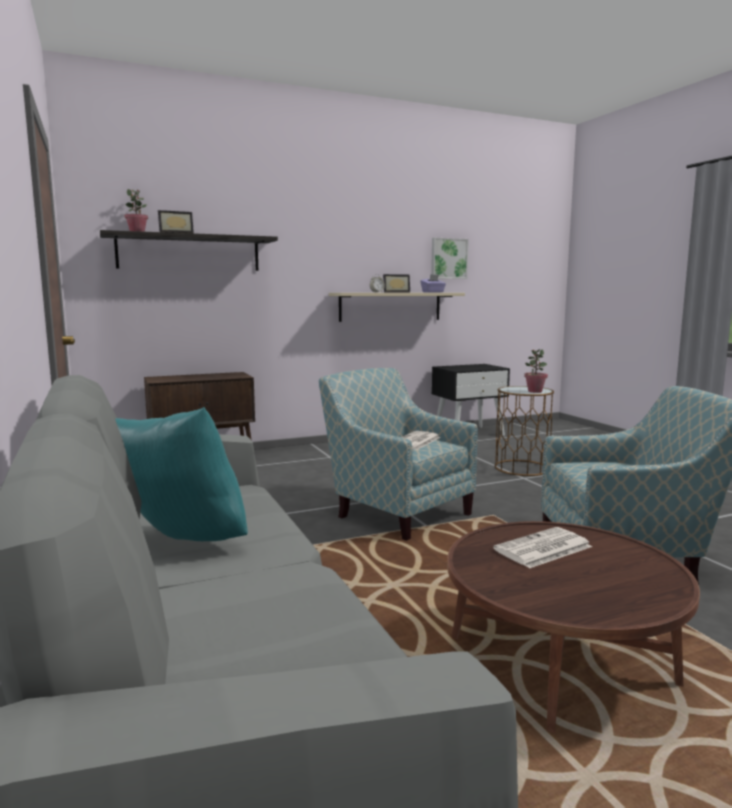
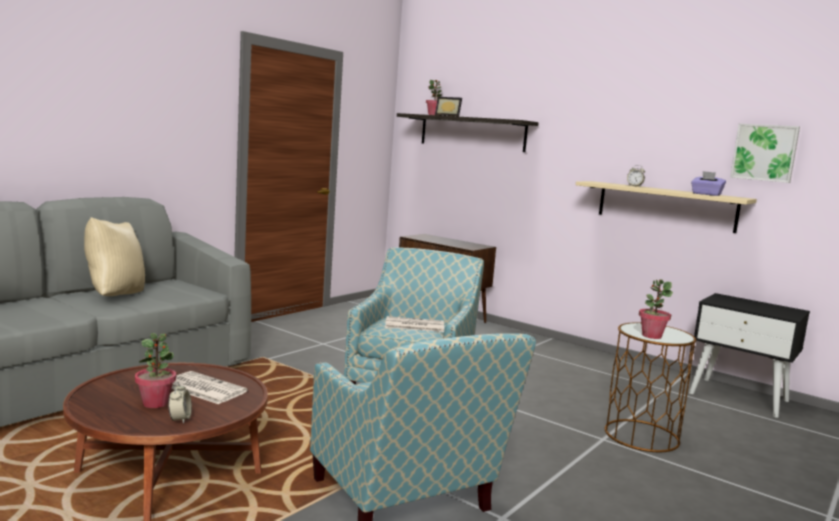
camera: 60 degrees right, 0 degrees up
(180, 544) = (114, 296): turquoise pillow -> beige pillow
(395, 292) = (665, 189): picture frame -> none
(591, 575) = (155, 403): none -> potted plant
(640, 567) = (180, 419): none -> alarm clock

